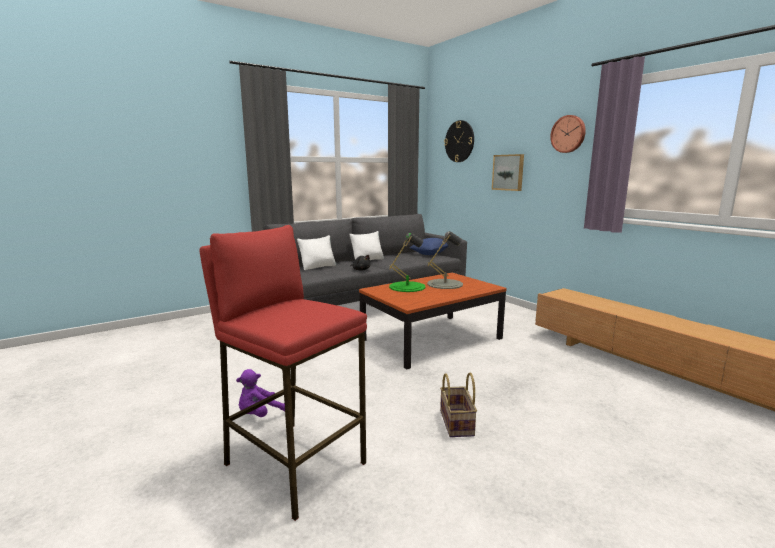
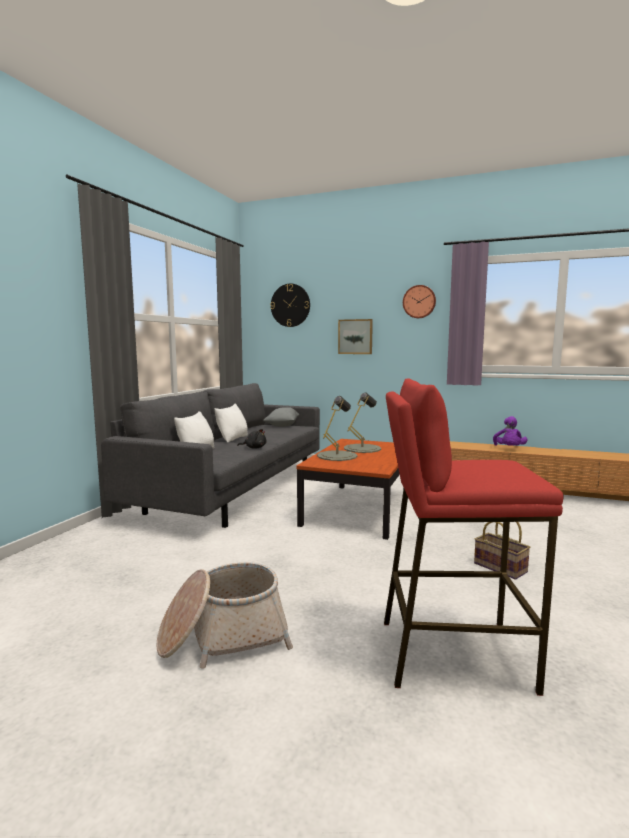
camera: 35 degrees left, 5 degrees down
(201, 394) = (223, 636): none -> basket
(260, 414) = (336, 627): purple plush toy -> purple plush toy (509, 449)
(407, 287) = (337, 456): green table lamp -> grey table lamp
(430, 254) = (282, 426): blue pillow -> grey pillow

